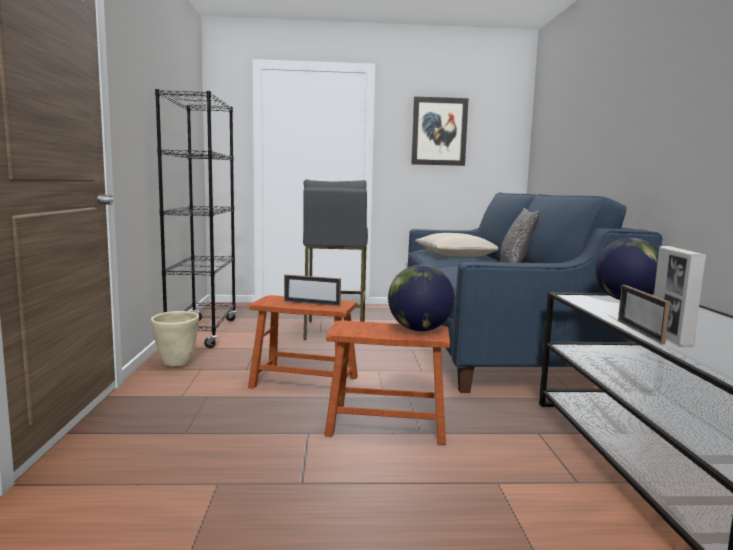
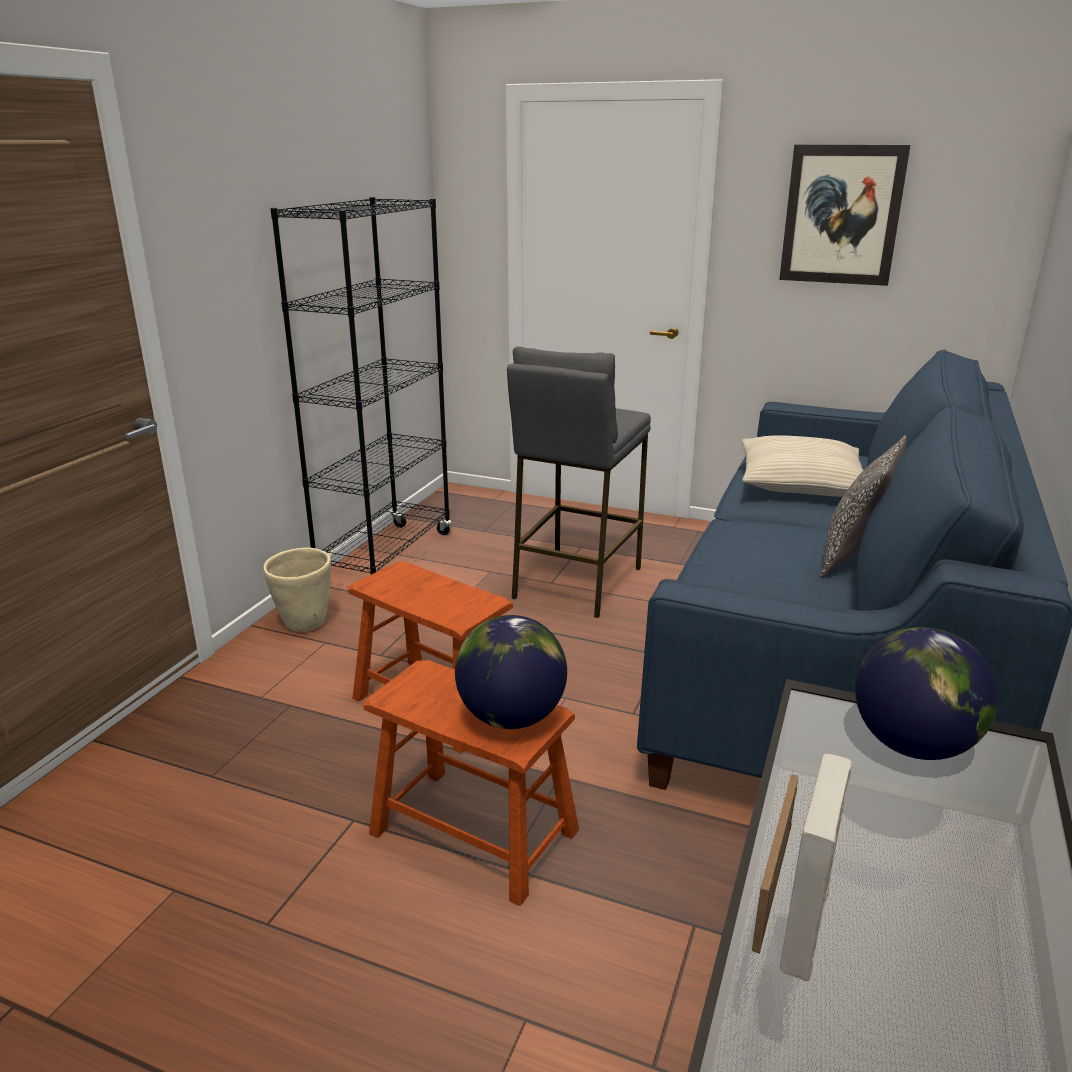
camera: 25 degrees right, 15 degrees up
(312, 303) = (435, 598): picture frame -> none

